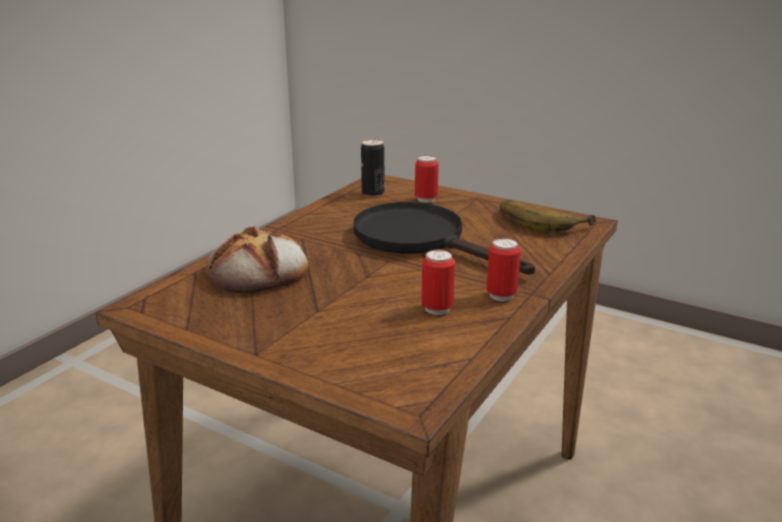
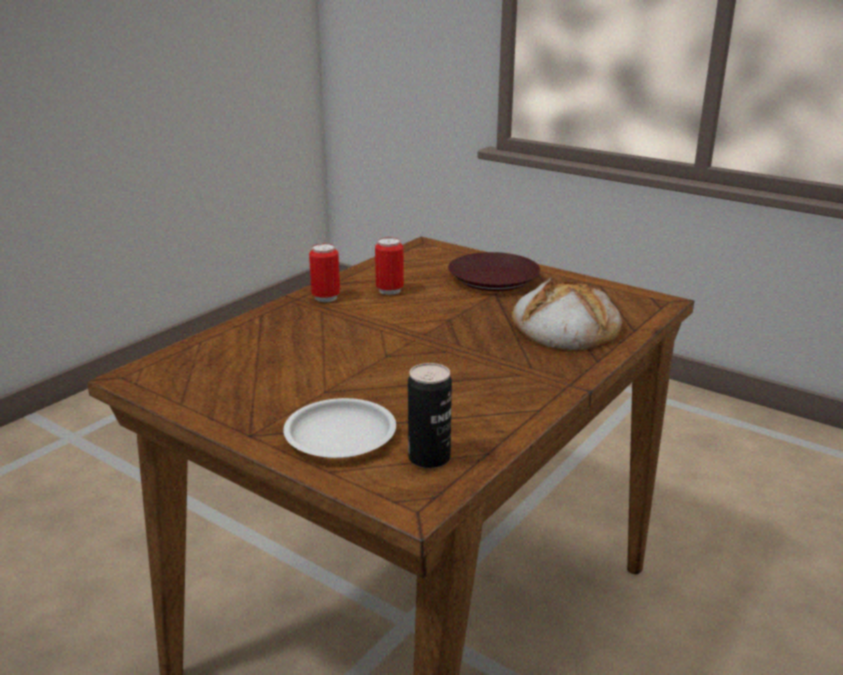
camera: 175 degrees left, 0 degrees up
(314, 332) = (494, 279): none -> brown plate
(421, 239) = (377, 358): black frying pan -> none
(426, 199) = (339, 436): can -> white plate
(542, 220) = (192, 383): banana -> none

